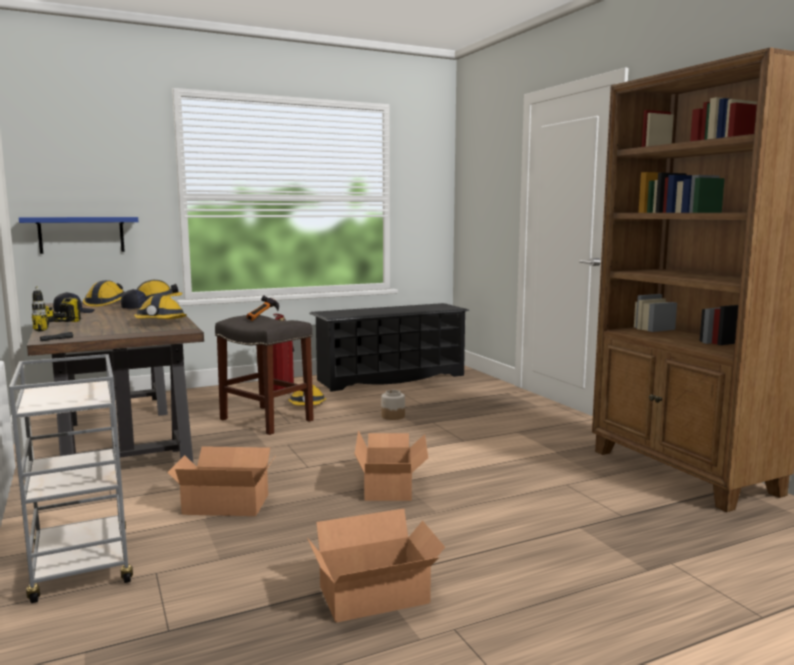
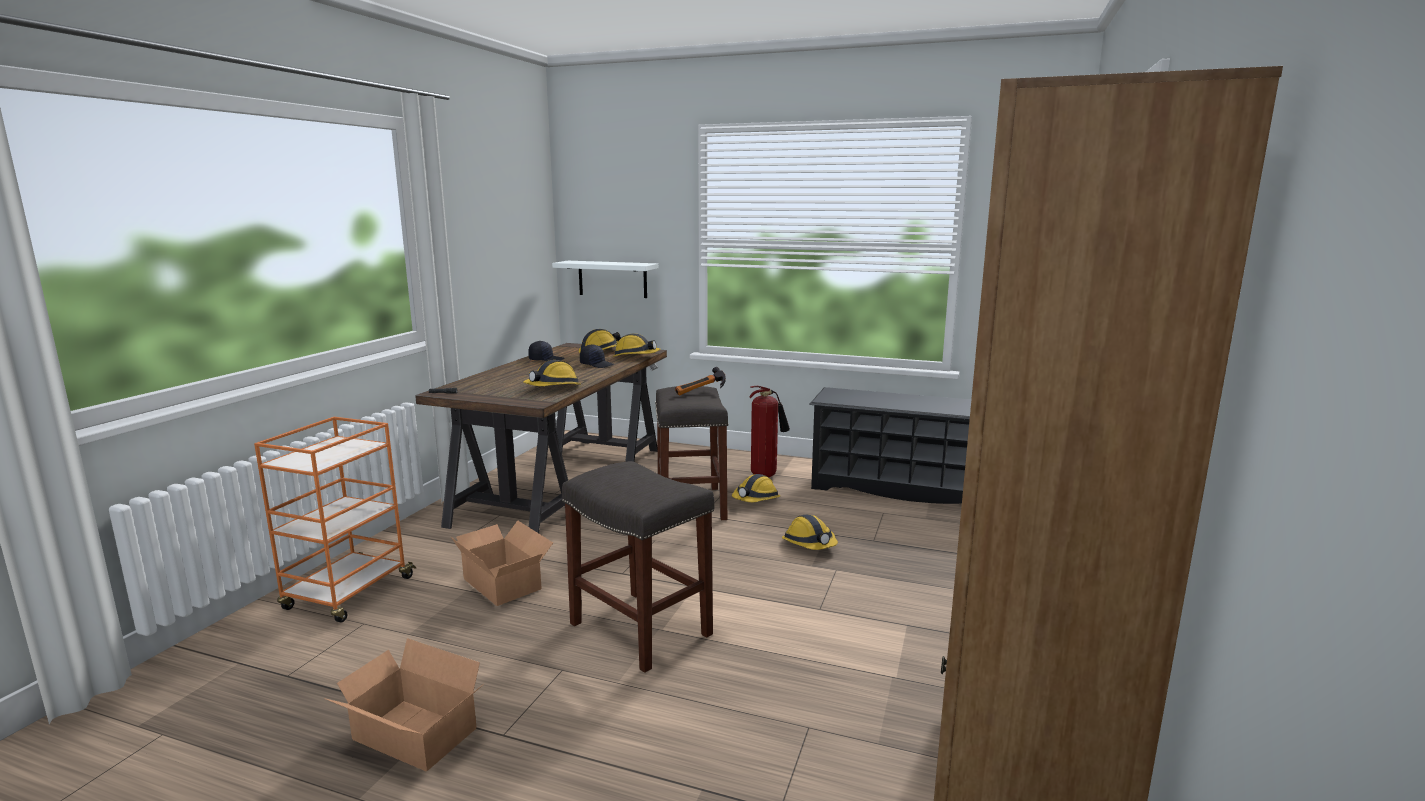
camera: 45 degrees right, 5 degrees up
(68, 329) = (484, 381): power drill -> none
(81, 234) = (612, 279): blue shelf -> white shelf
(82, 566) = (348, 594): grey cart -> orange cart
(391, 485) = (642, 629): cardboard box -> grey stool
(393, 416) = (810, 544): jar -> hard hat

